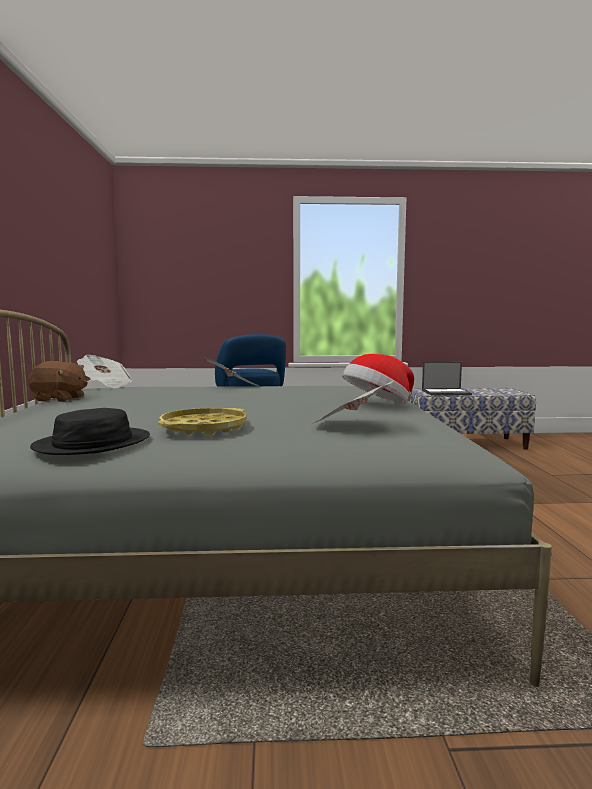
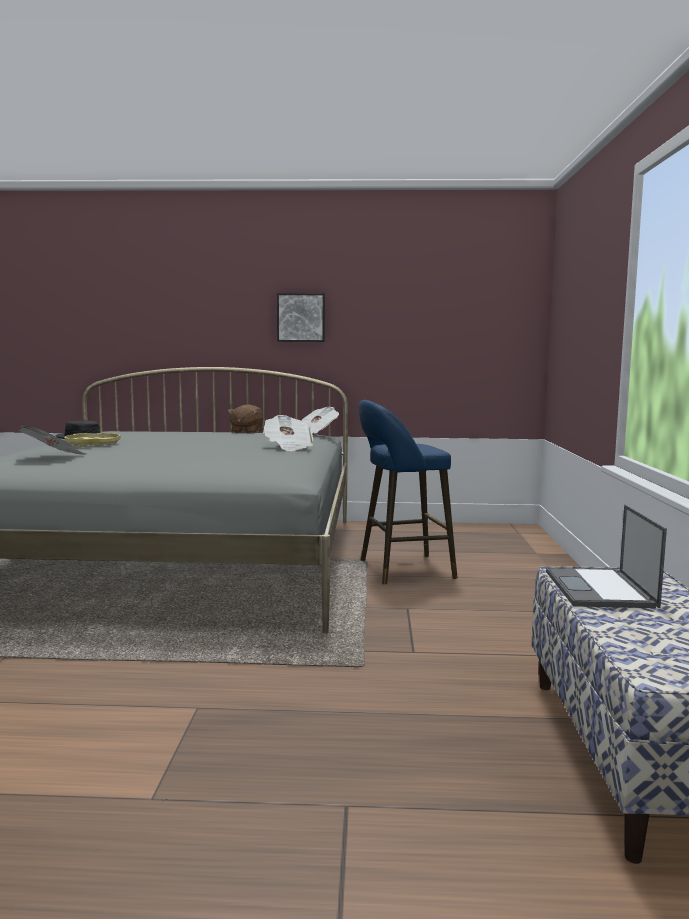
camera: 95 degrees right, 0 degrees up
(25, 243) = (301, 317): none -> picture
(377, 404) = (131, 465): hat -> none

